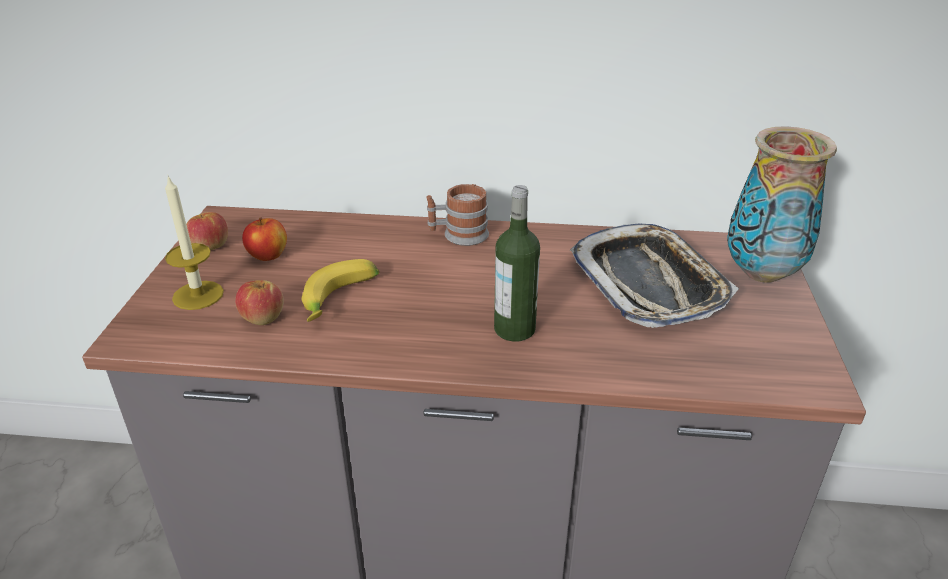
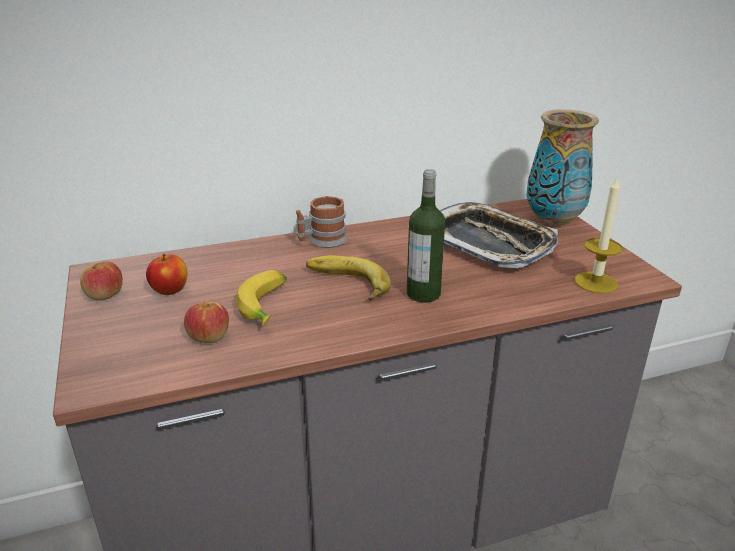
camera: 25 degrees left, 5 degrees down
(198, 295) = (130, 335): candle -> candle (596, 282)
(440, 295) = (345, 284): none -> banana

